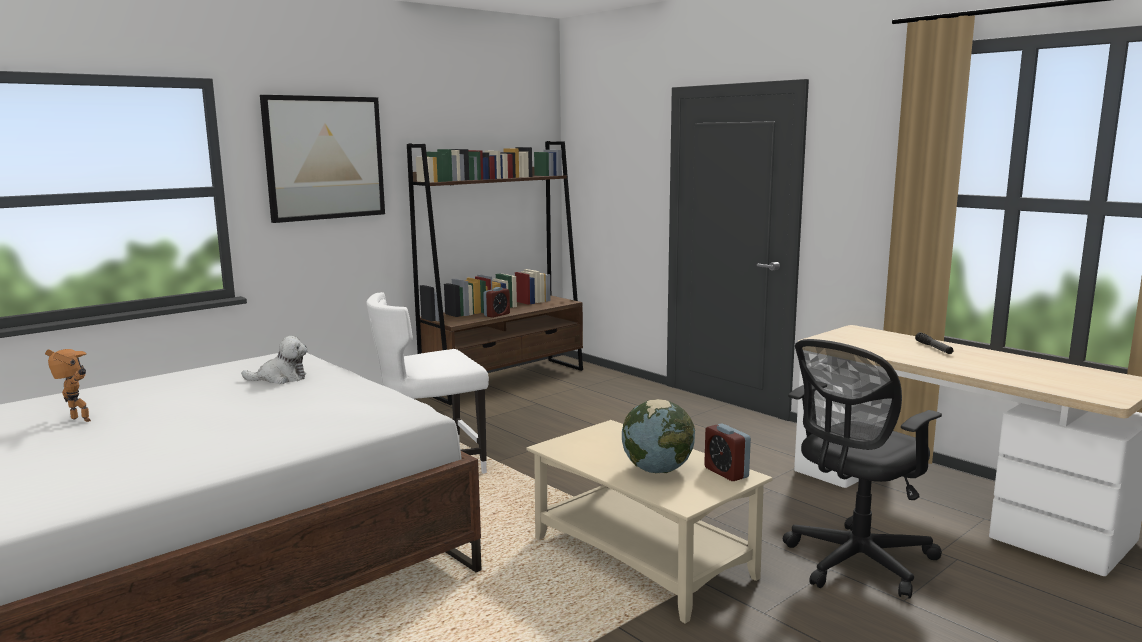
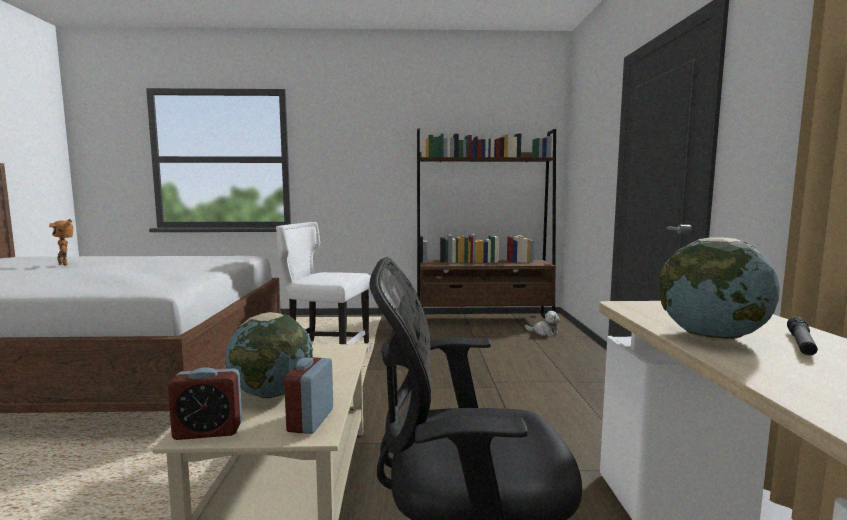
camera: 40 degrees right, 5 degrees down
(77, 421) = (65, 264): toy robot -> toy robot turned 150 degrees clockwise
(281, 378) = (194, 263): plush toy -> plush toy (544, 332)
(324, 158) = (356, 141): picture -> none
(497, 315) = (469, 264): alarm clock -> alarm clock (208, 431)
(900, 353) = (711, 337): none -> globe

